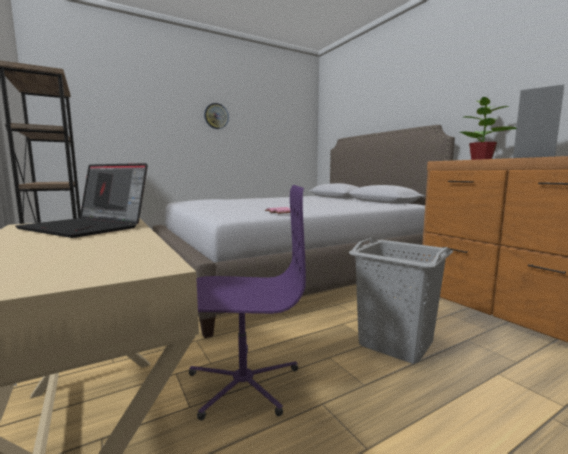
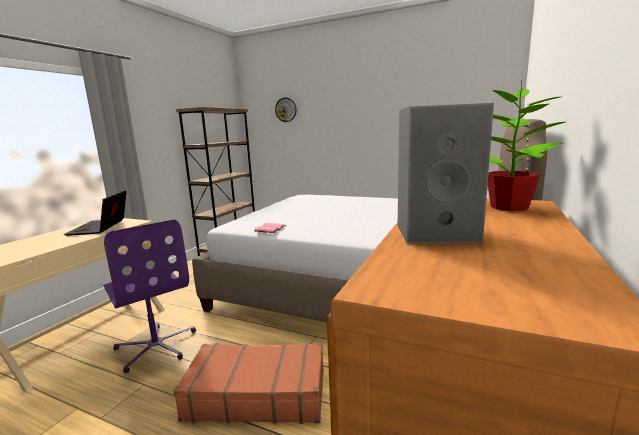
camera: 55 degrees right, 5 degrees up
(216, 116) = (371, 104): wall clock -> wall clock (286, 109)
(396, 343) = (257, 393): grey laundry basket -> brown suitcase

